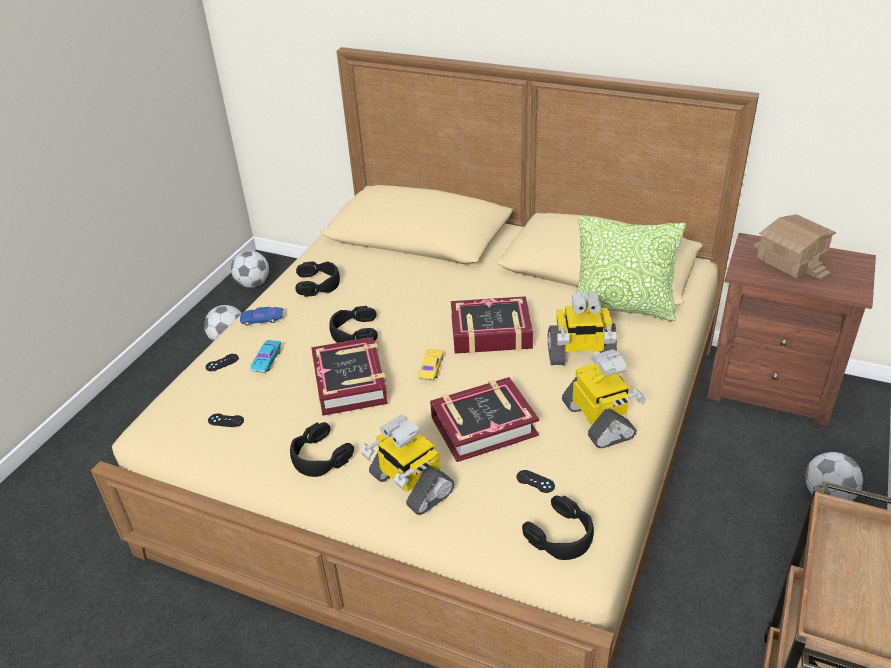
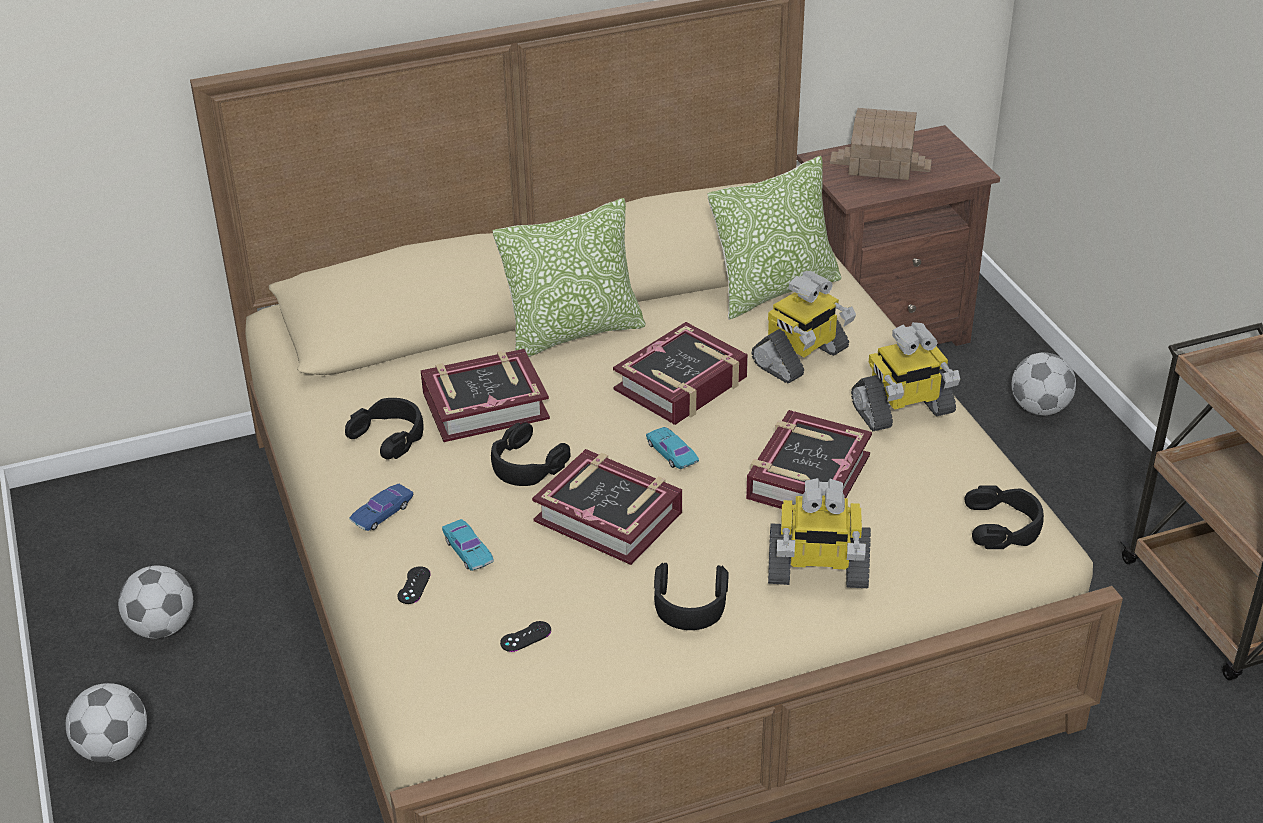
camera: 45 degrees left, 0 degrees up
(253, 284) = (82, 537): football -> football (113, 748)
(380, 291) = (485, 405): none -> book
(431, 368) = (672, 453): yellow toy car -> turquoise toy car
(475, 276) = (573, 333): none -> pillow
(535, 481) = (922, 496): black game controller -> none
(599, 421) = (902, 410): toy robot -> toy robot turned 135 degrees clockwise

